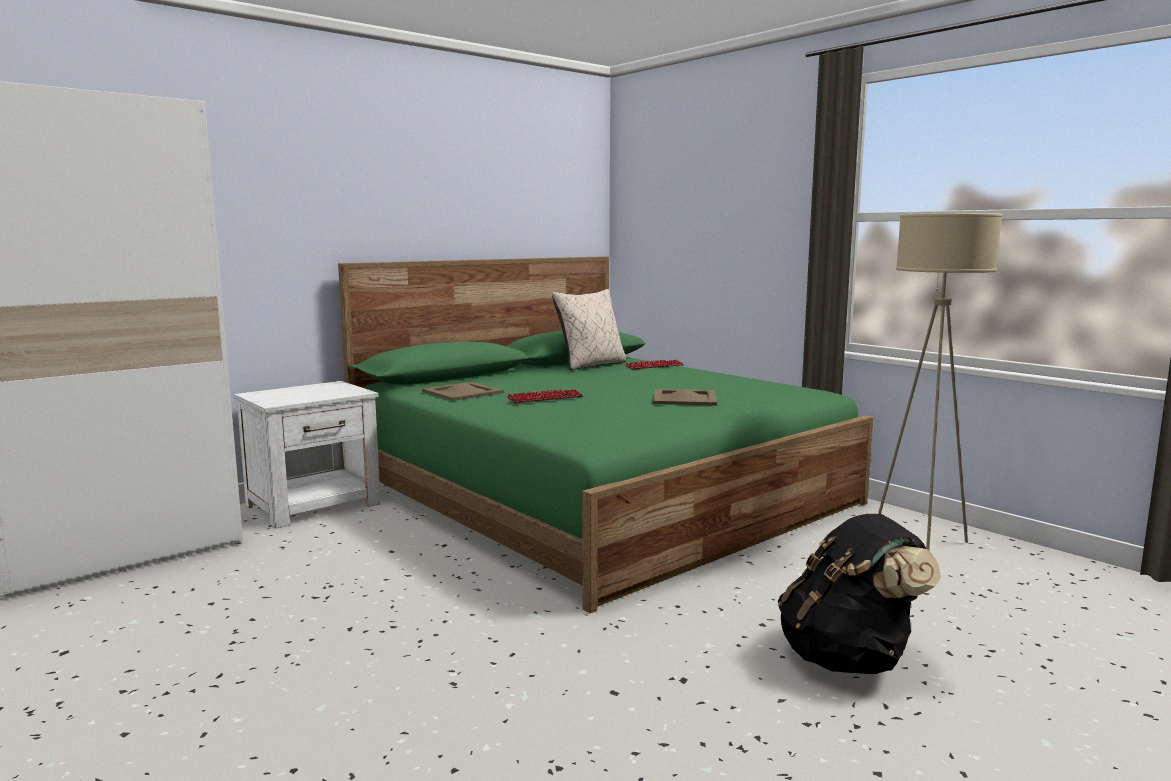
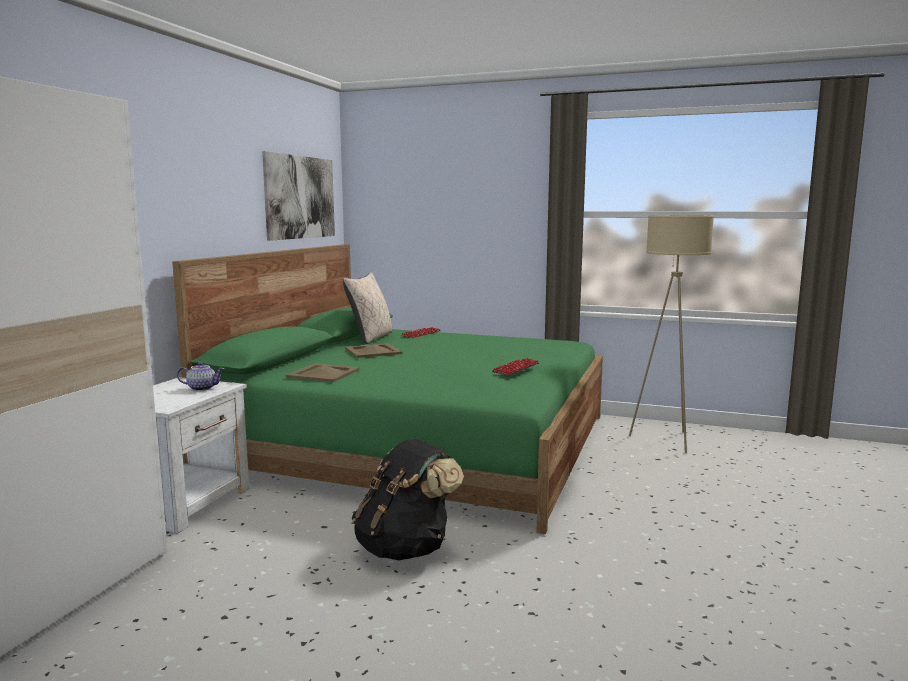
camera: 30 degrees left, 0 degrees up
(335, 392) = (202, 388): none -> teapot
(536, 200) = (300, 197): none -> picture
(545, 398) = (408, 370): keyboard -> keyboard (516, 368)
(685, 398) = (502, 357): beige tray -> beige tray (373, 351)
(849, 659) = (725, 520): black backpack -> black backpack (406, 548)

